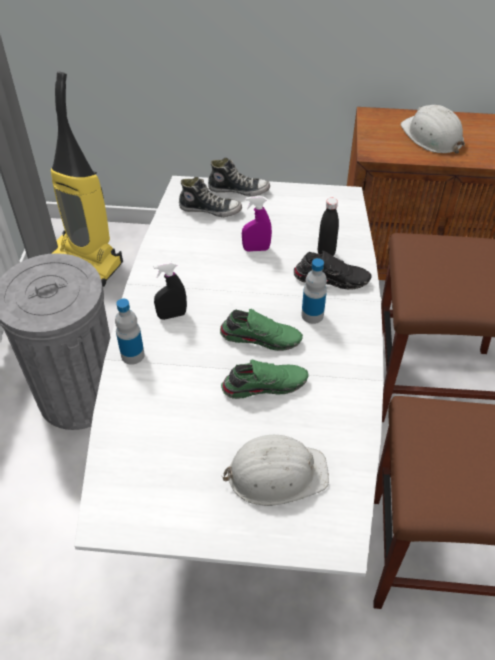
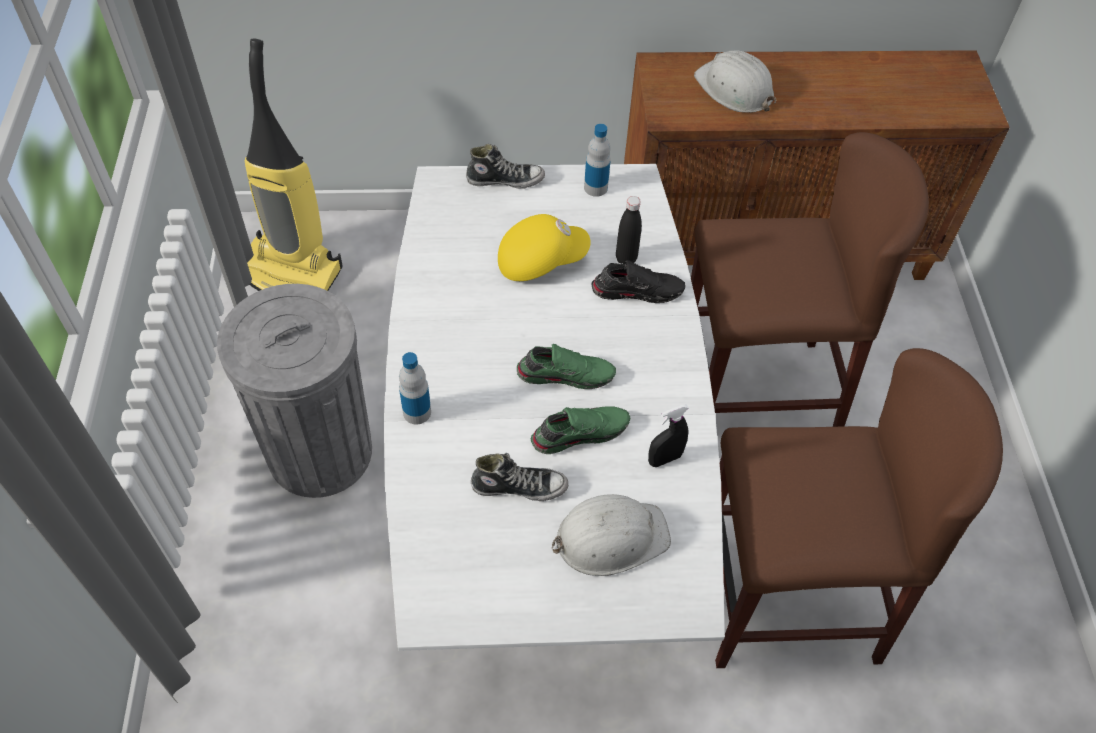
camera: 10 degrees left, 5 degrees up
(172, 315) = (454, 356): black spray bottle -> black spray bottle (664, 459)
(210, 209) = (475, 210): shoe -> shoe (519, 486)
(256, 249) = (541, 260): purple spray bottle -> yellow cap
(312, 315) = (621, 340): bottle -> bottle (595, 188)

